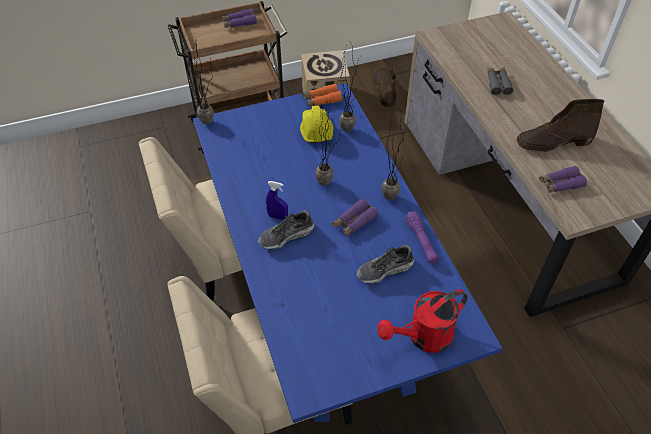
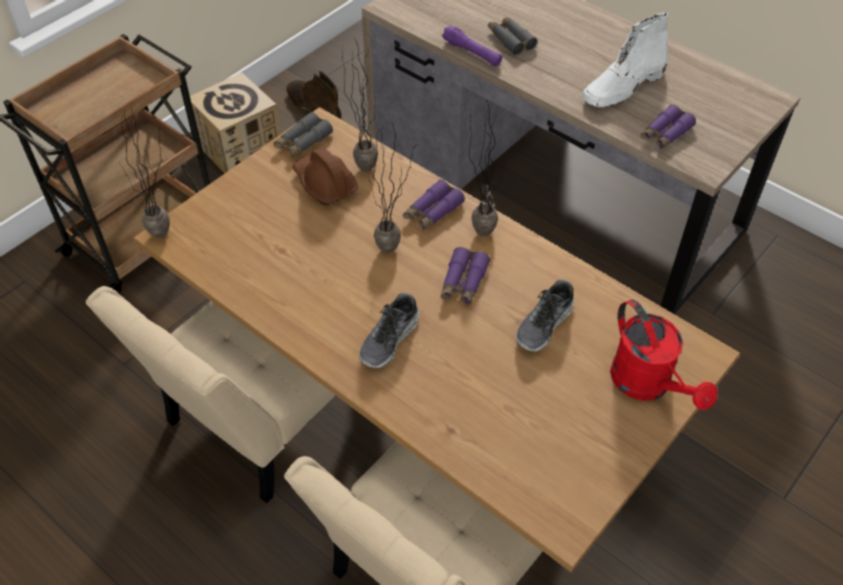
camera: 30 degrees left, 0 degrees up
(239, 23) = (106, 77): purple binoculars -> purple binoculars (432, 212)
(277, 217) = (359, 320): blue spray bottle -> none
(316, 129) = (324, 184): yellow hard hat -> brown hard hat
(321, 100) = (303, 142): orange binoculars -> grey binoculars
(327, 300) = (423, 414): blue dining table -> brown dining table
(421, 241) = (561, 270): purple flashlight -> purple flashlight (472, 53)
(423, 337) = (648, 385): red watering can -> red watering can turned 60 degrees counterclockwise
(553, 142) = (622, 87): brown boot -> white boot

